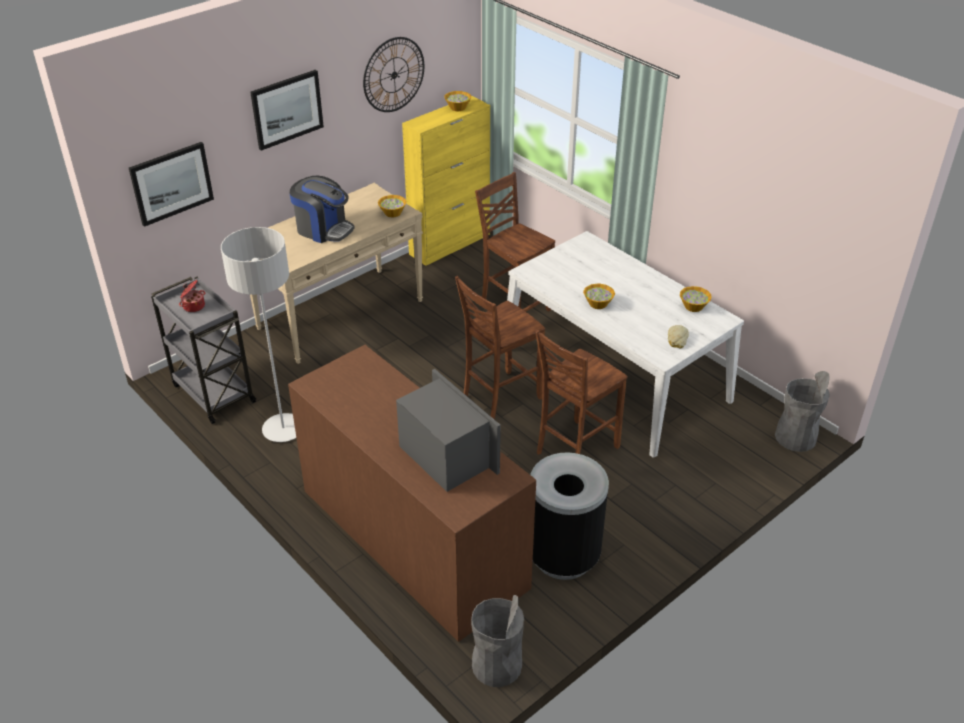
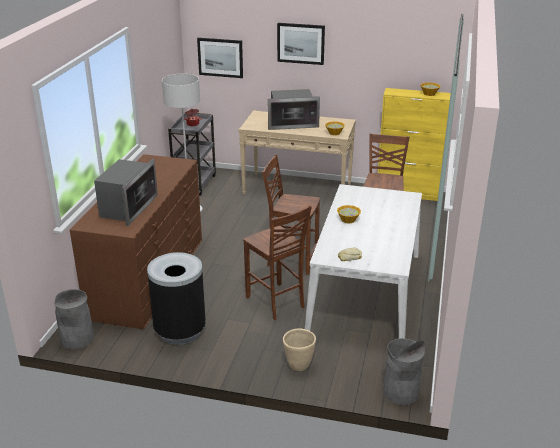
camera: 55 degrees right, 10 degrees down
(323, 229) = (292, 123): coffee machine -> microwave
(394, 75) = (385, 52): wall clock -> none
(575, 450) = (276, 303): brown chair -> brown chair turned 135 degrees counterclockwise
(693, 307) = (395, 252): bowl -> none
(703, 487) = (298, 365): none -> beige planter

